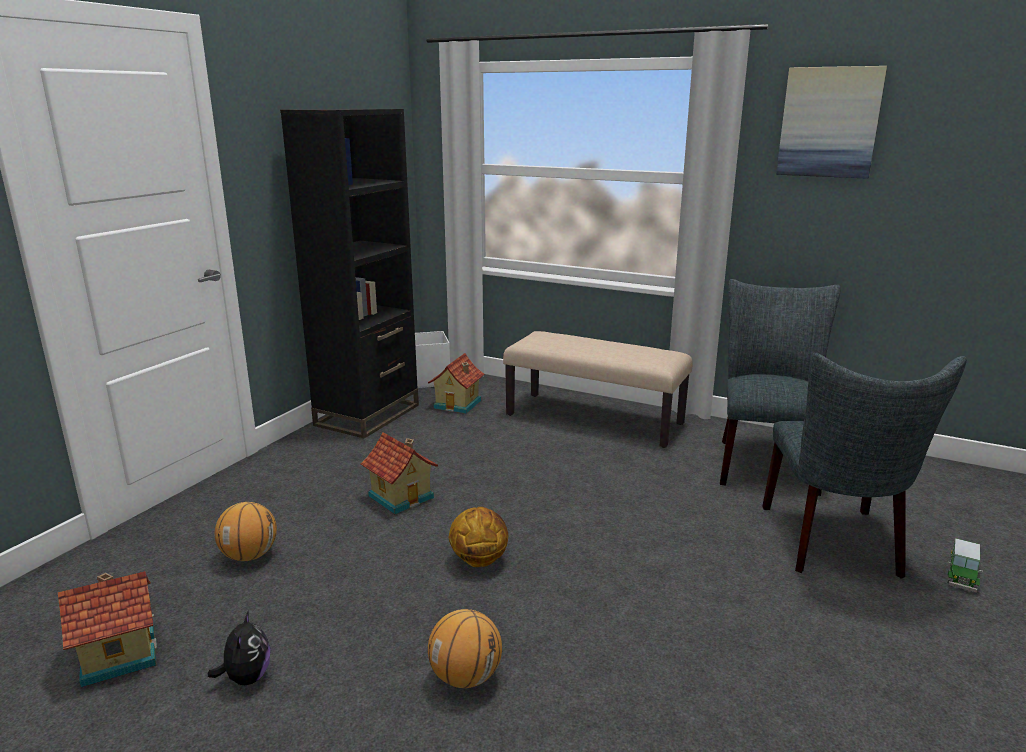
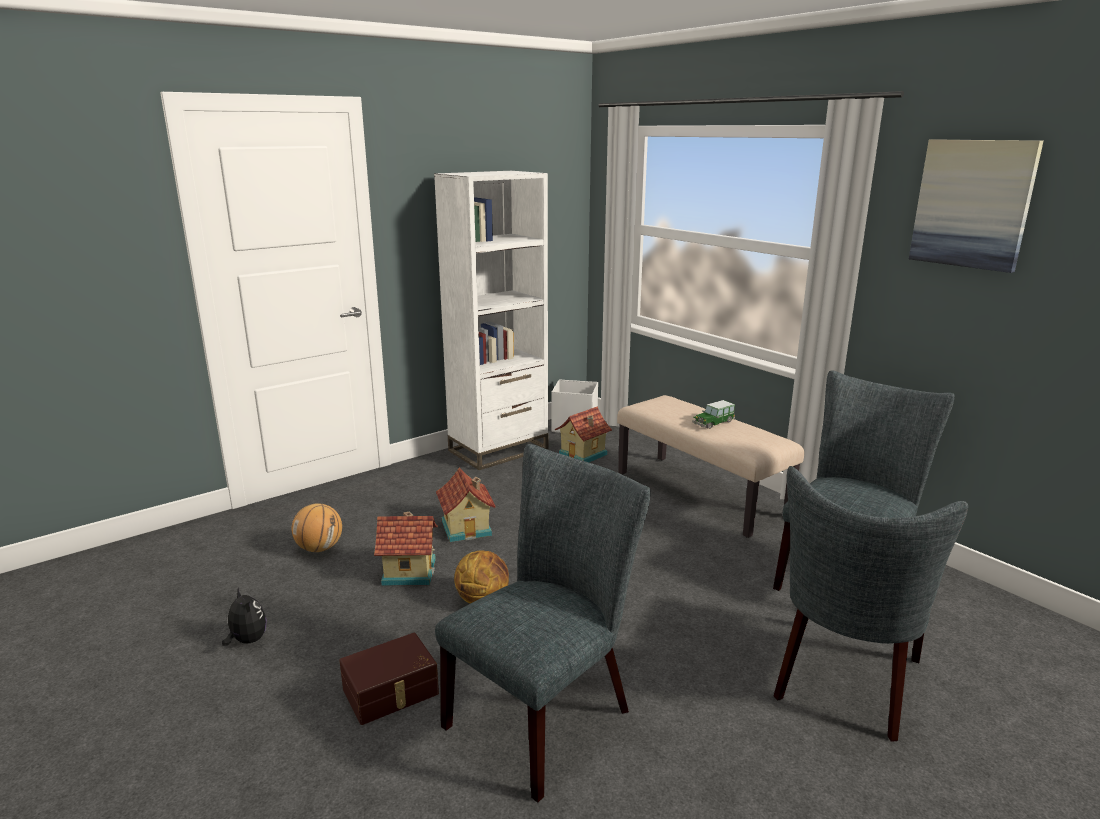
camera: 25 degrees right, 0 degrees up
(118, 653) = (187, 597): toy house -> toy house (409, 571)
(247, 677) = (247, 640): plush toy -> plush toy turned 60 degrees counterclockwise
(368, 415) = (498, 450): black bookcase -> white bookcase
(466, 677) = (391, 692): basketball -> brown storage box
(632, 645) = (547, 713): none -> grey chair
(961, 576) = (972, 762): toy car -> toy car (713, 423)

